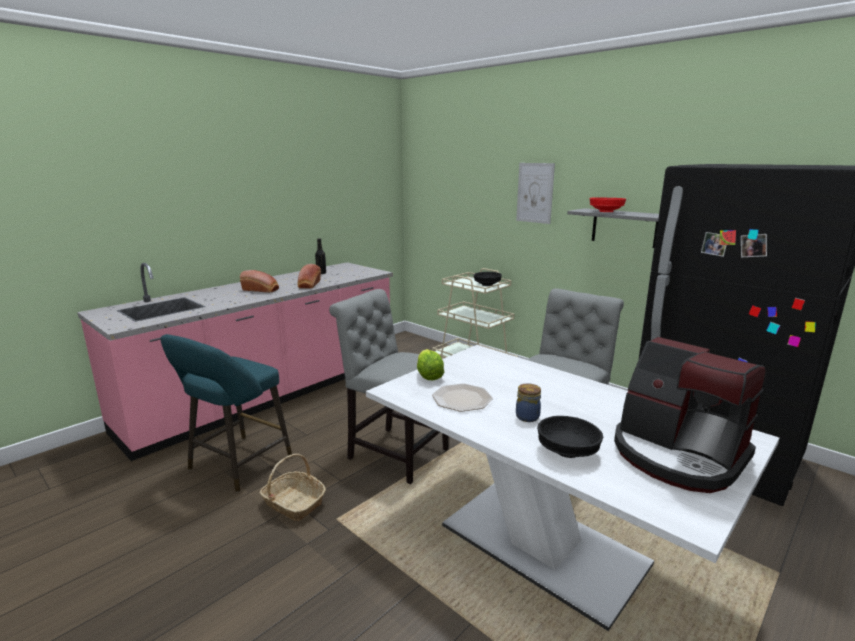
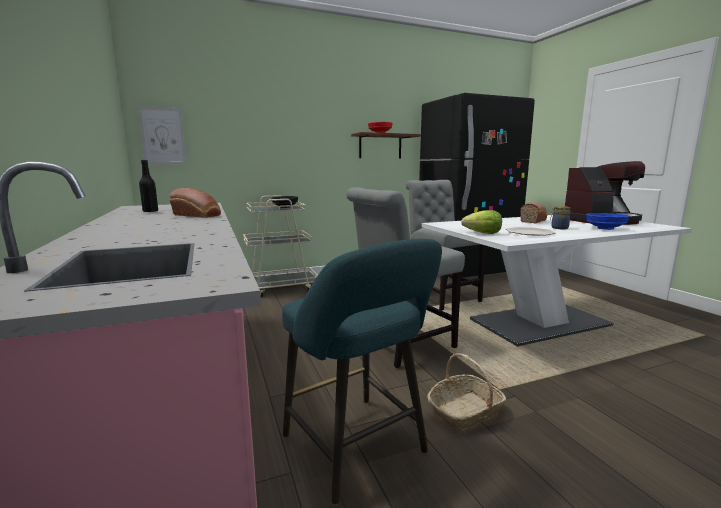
camera: 65 degrees left, 5 degrees down
(261, 290) = (167, 225): bread -> bread (534, 221)
(535, 193) = (308, 122): picture -> picture (163, 136)
(568, 452) = (606, 228): black bowl -> blue bowl
(624, 227) = (380, 146): grey shelf -> brown shelf

